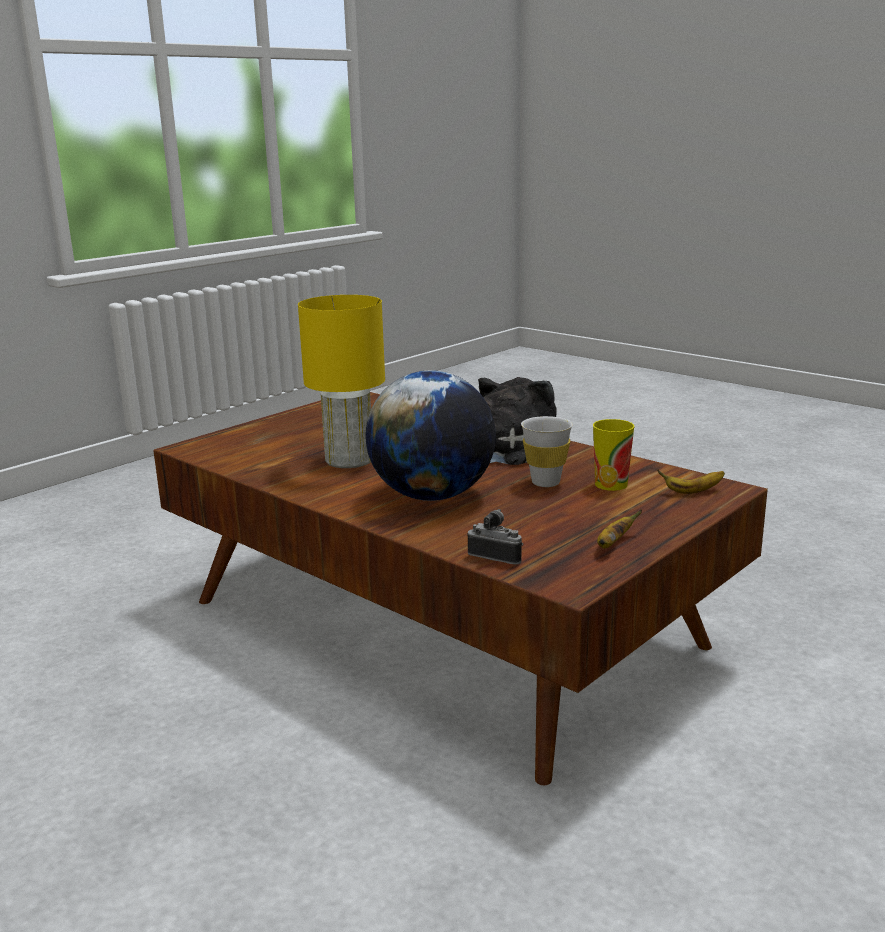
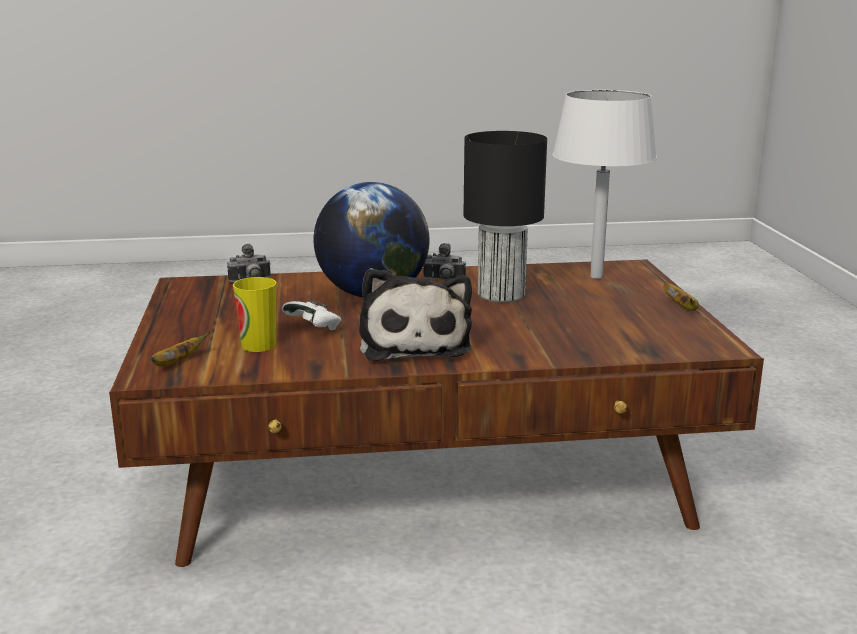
camera: 130 degrees right, 0 degrees up
(243, 449) = (596, 277): none -> white table lamp
(344, 487) = (444, 280): none -> camera
(350, 460) = (502, 295): yellow table lamp -> black table lamp
(545, 482) = (314, 329): white cup -> white game controller
(613, 543) = (188, 308): banana -> banana (682, 307)

